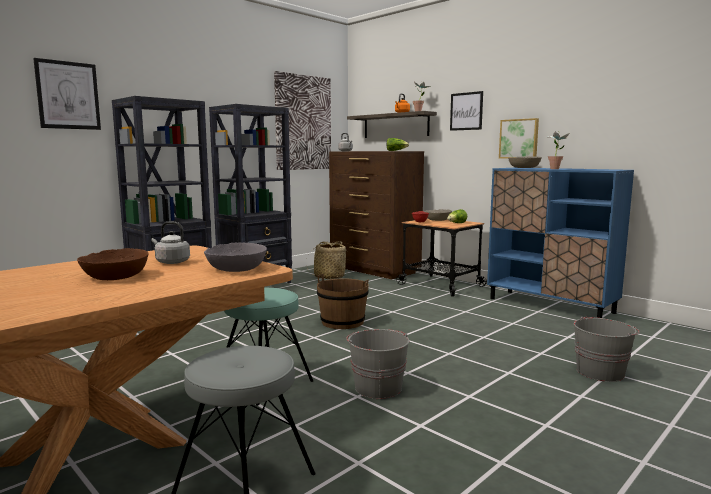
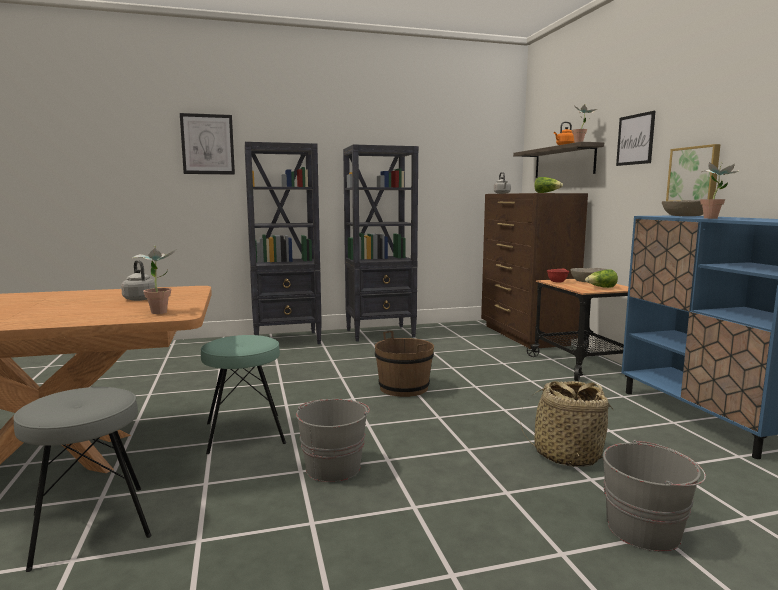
camera: 30 degrees right, 0 degrees up
(115, 276) = (64, 306): brown bowl -> none
(236, 268) = (159, 311): grey bowl -> potted plant
(303, 123) = (459, 162): picture -> none
(329, 277) = (463, 336): basket -> basket (567, 454)

